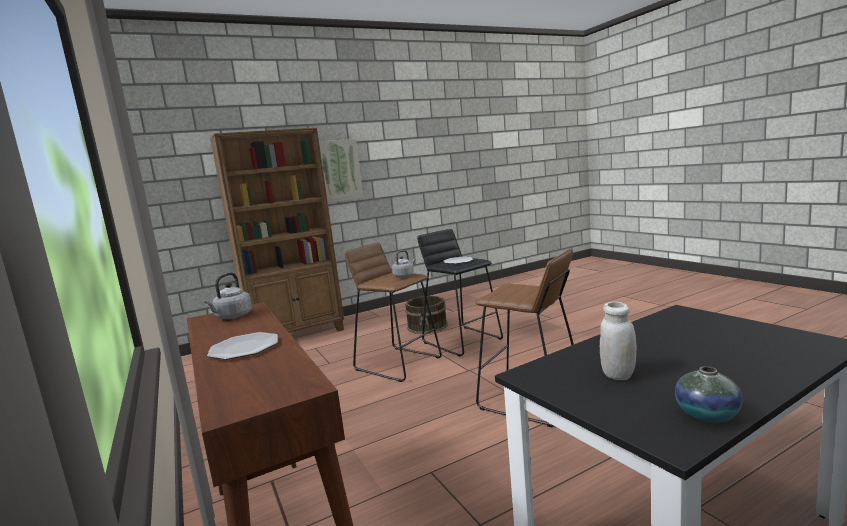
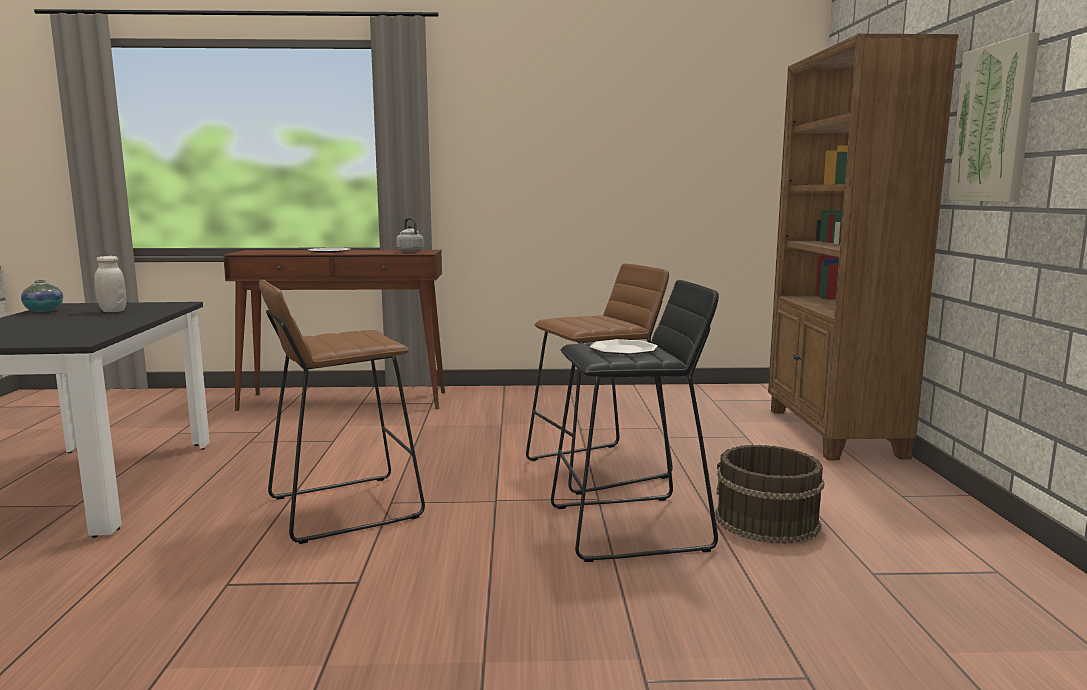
camera: 115 degrees right, 0 degrees up
(404, 276) = (585, 324): grey kettle -> none

